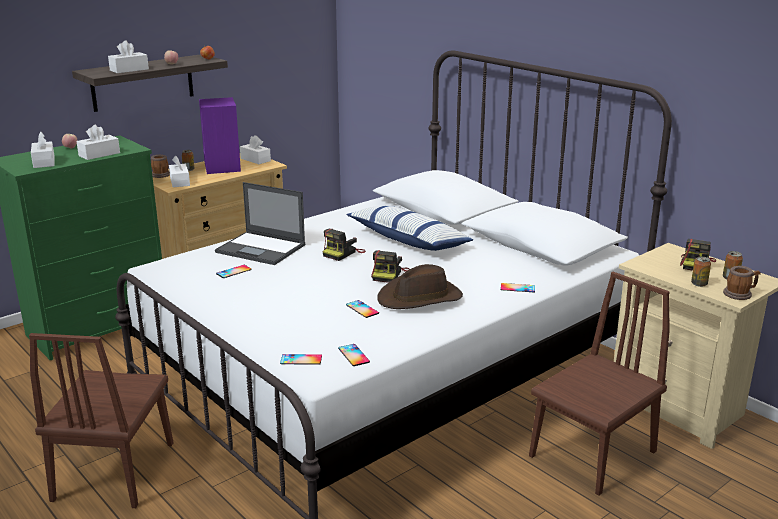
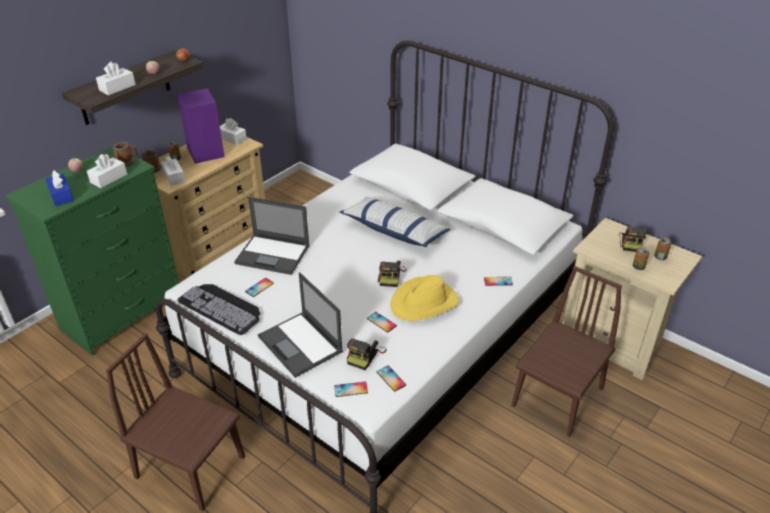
camera: 10 degrees left, 15 degrees up
(44, 162) = (61, 195): white tissue box -> blue tissue box
(114, 470) = (190, 467): brown chair -> brown chair turned 120 degrees clockwise
(185, 282) = (222, 307): none -> keyboard
(259, 318) = (301, 344): none -> laptop
(343, 253) = (345, 253): camera -> camera (365, 355)
(420, 298) = (424, 303): brown hat -> yellow hat
(740, 294) = (670, 276): mug -> mug (127, 161)

